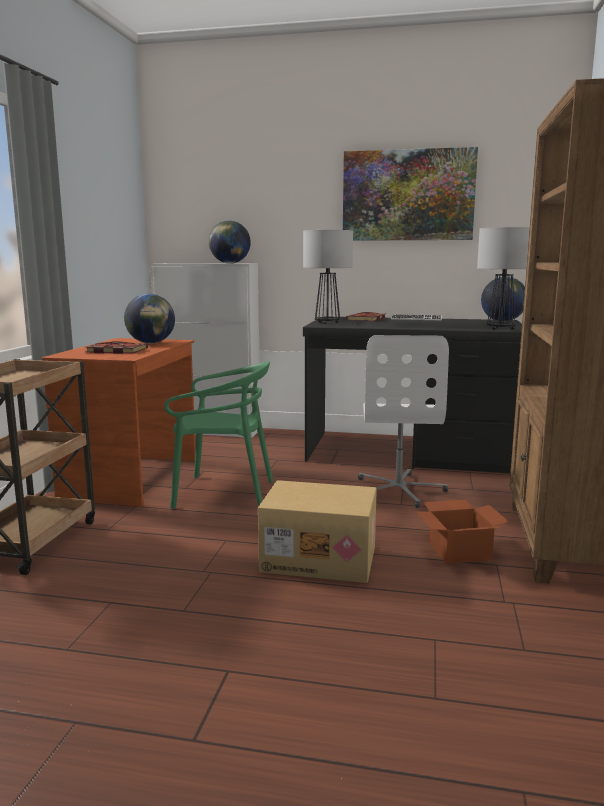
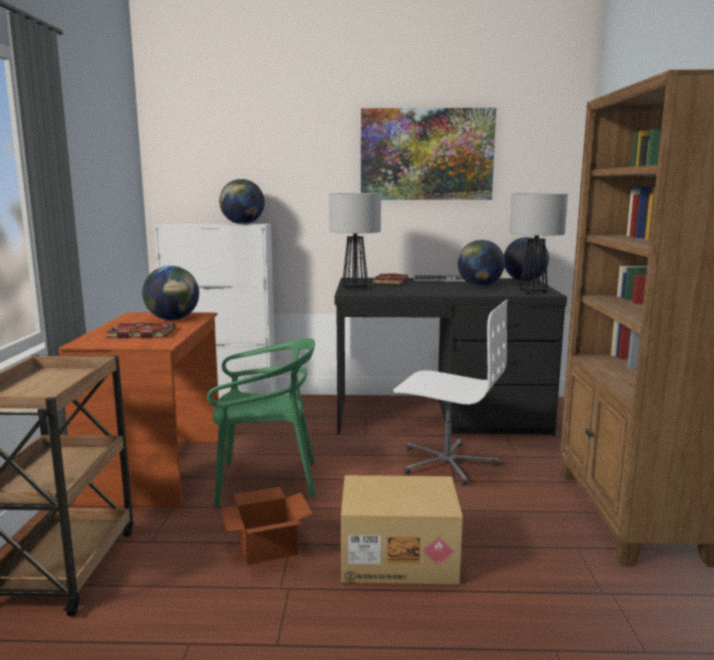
camera: 10 degrees left, 0 degrees up
(399, 490) = (446, 463): white office chair -> white office chair turned 60 degrees counterclockwise
(451, 323) = (479, 285): none -> globe
(459, 550) = (534, 533): cardboard box -> cardboard box (268, 545)

